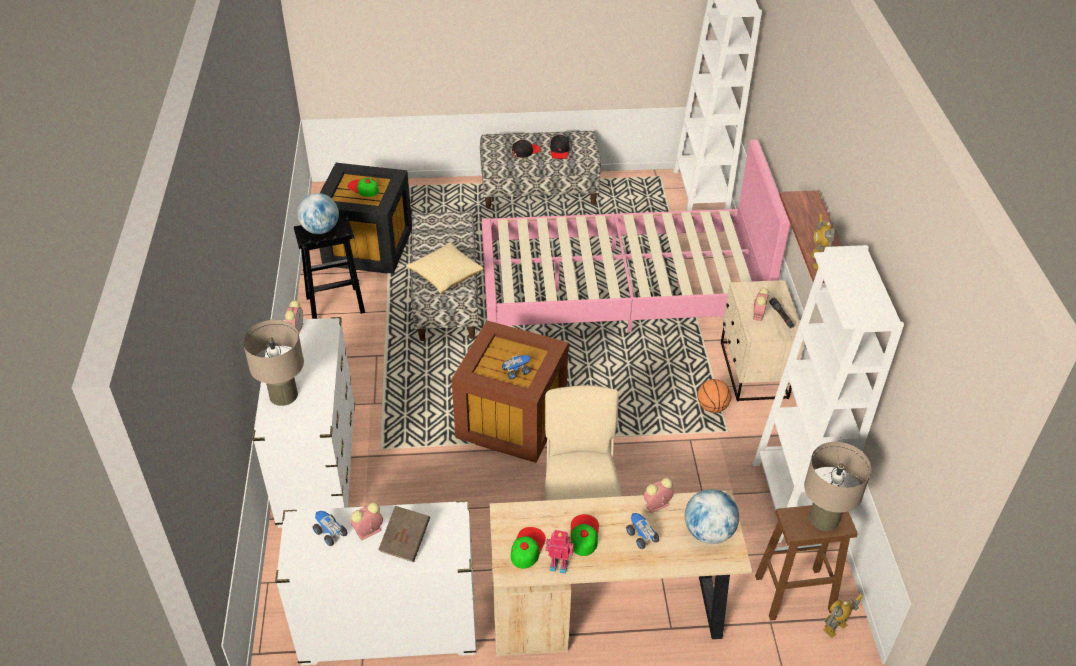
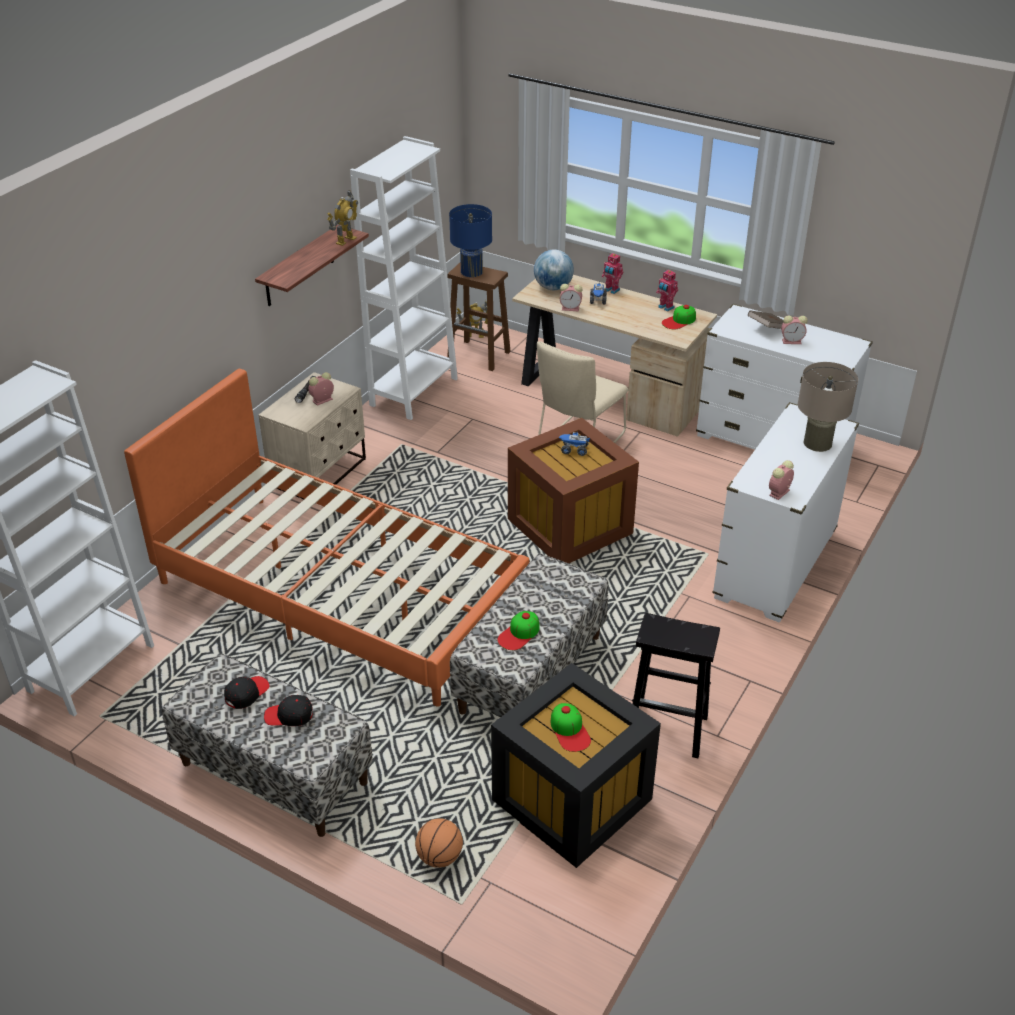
camera: 145 degrees left, 5 degrees down
(320, 229) = (681, 636): globe -> none
(330, 533) = (821, 349): toy truck -> none
(445, 275) = (553, 585): pillow -> none
(583, 535) = (635, 313): cap -> cap (519, 634)
(621, 291) = (339, 593): pink bed -> orange bed
(643, 564) = (611, 290): none -> toy robot
(712, 407) = (390, 464): basketball -> basketball (439, 857)
(824, 518) = (471, 271): beige table lamp -> blue table lamp

